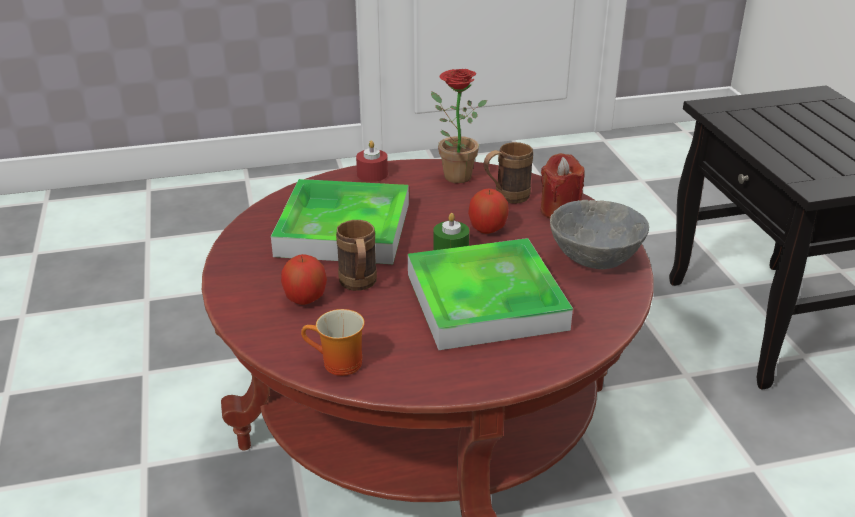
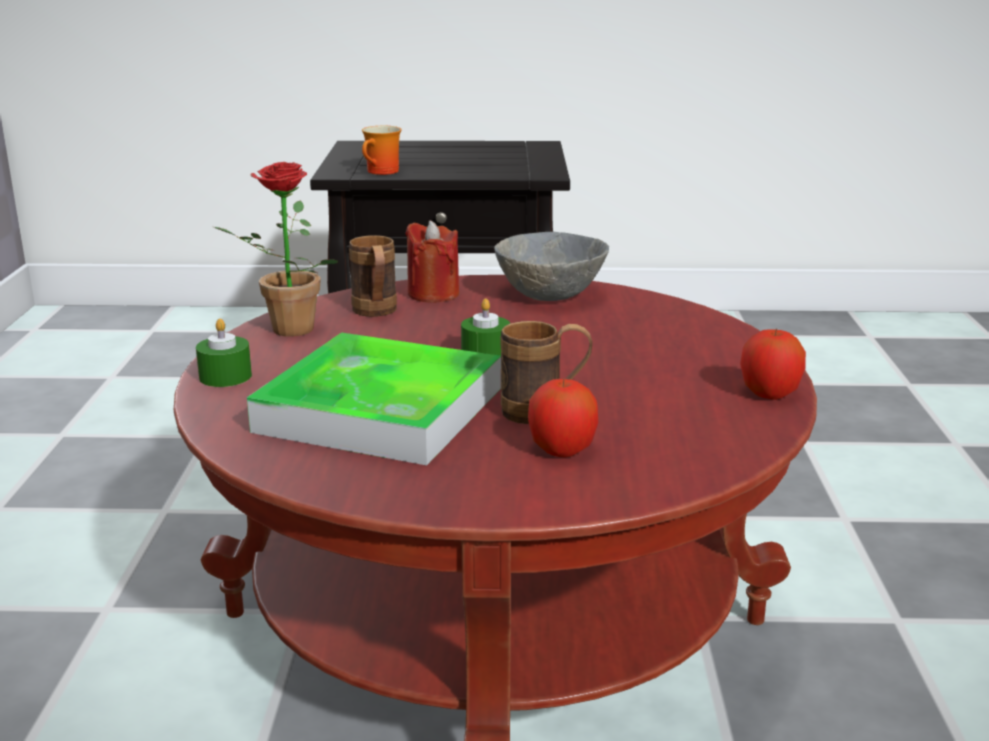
camera: 75 degrees left, 10 degrees down
(337, 365) = (729, 441): mug -> mug (383, 172)
(372, 174) = (225, 376): red candle -> green candle
(485, 301) = (613, 351): tray -> none
(487, 229) = (448, 331): apple -> apple (769, 393)

